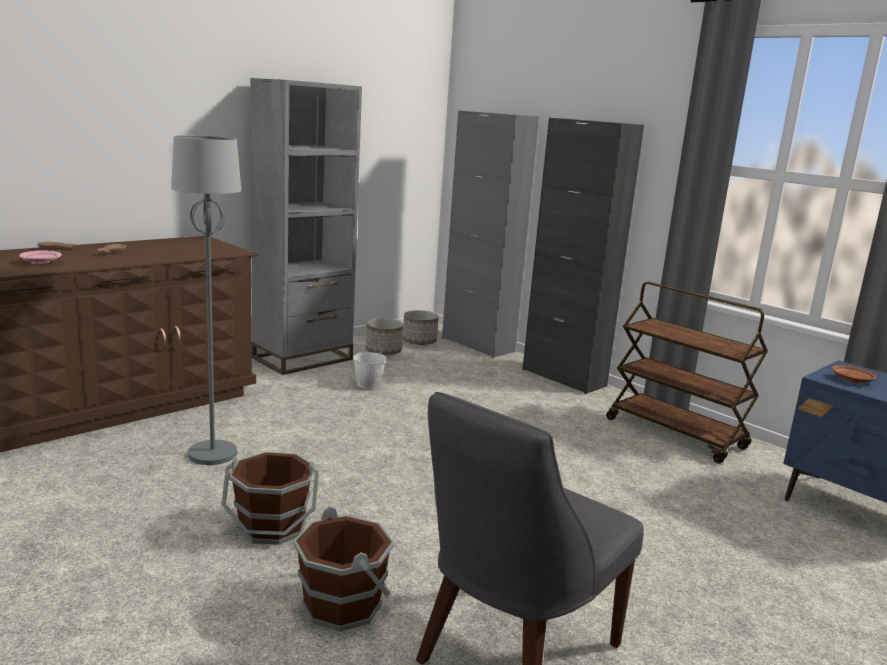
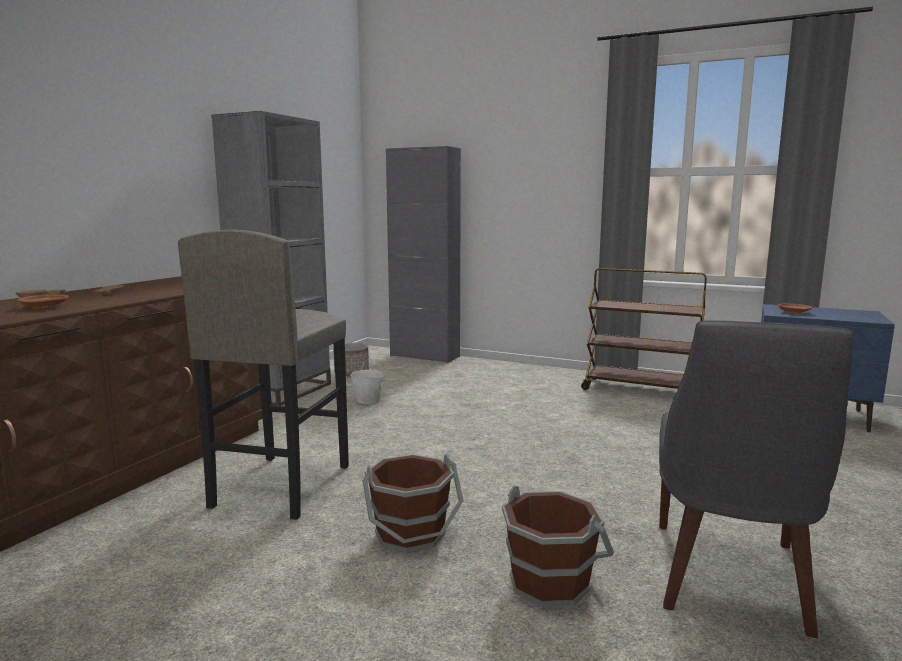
camera: 20 degrees left, 5 degrees down
(41, 262) = (44, 307): pink plate -> brown plate
(212, 454) = (280, 486): grey floor lamp -> grey stool
(419, 342) = (374, 361): planter -> none
(563, 378) = (517, 368): black cabinet -> none

